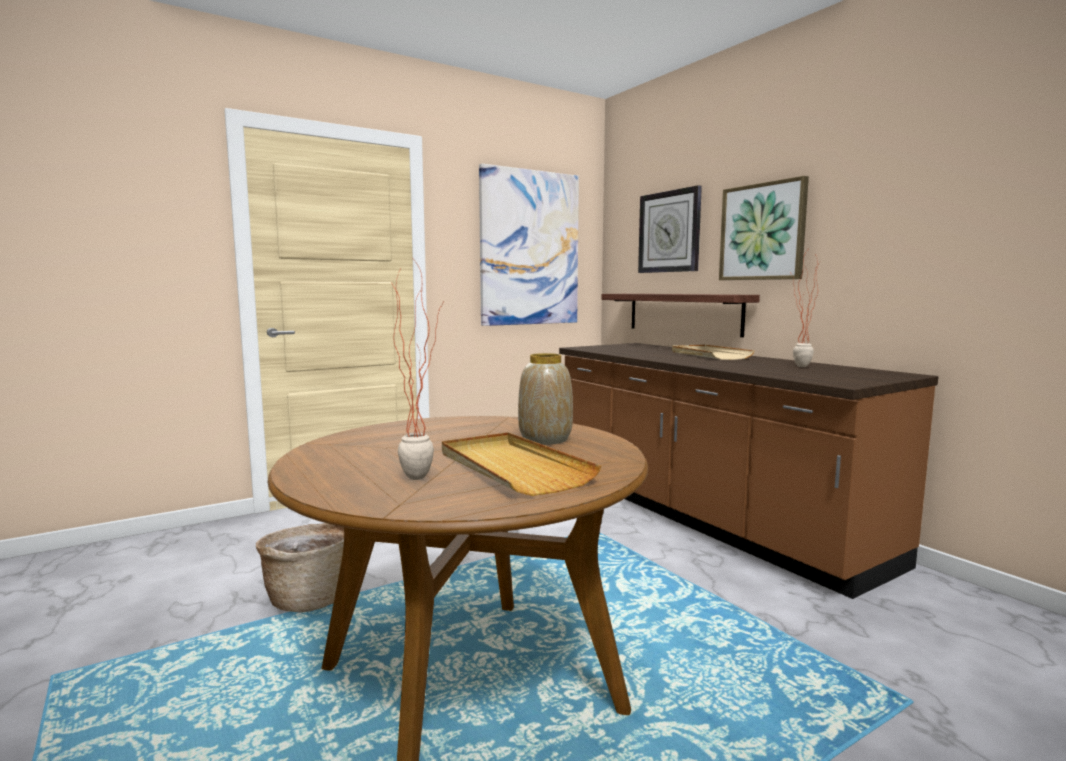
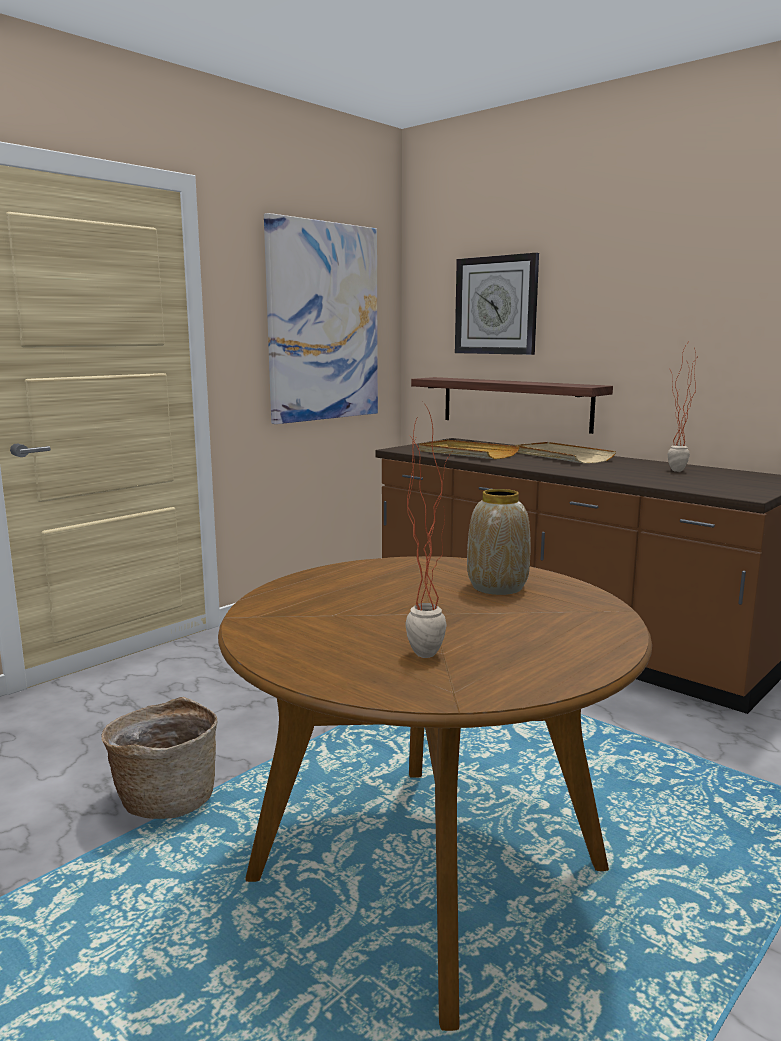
camera: 15 degrees left, 5 degrees up
(511, 467) = (509, 630): beige tray -> beige tray (466, 453)
(762, 232) = (617, 314): picture -> none

